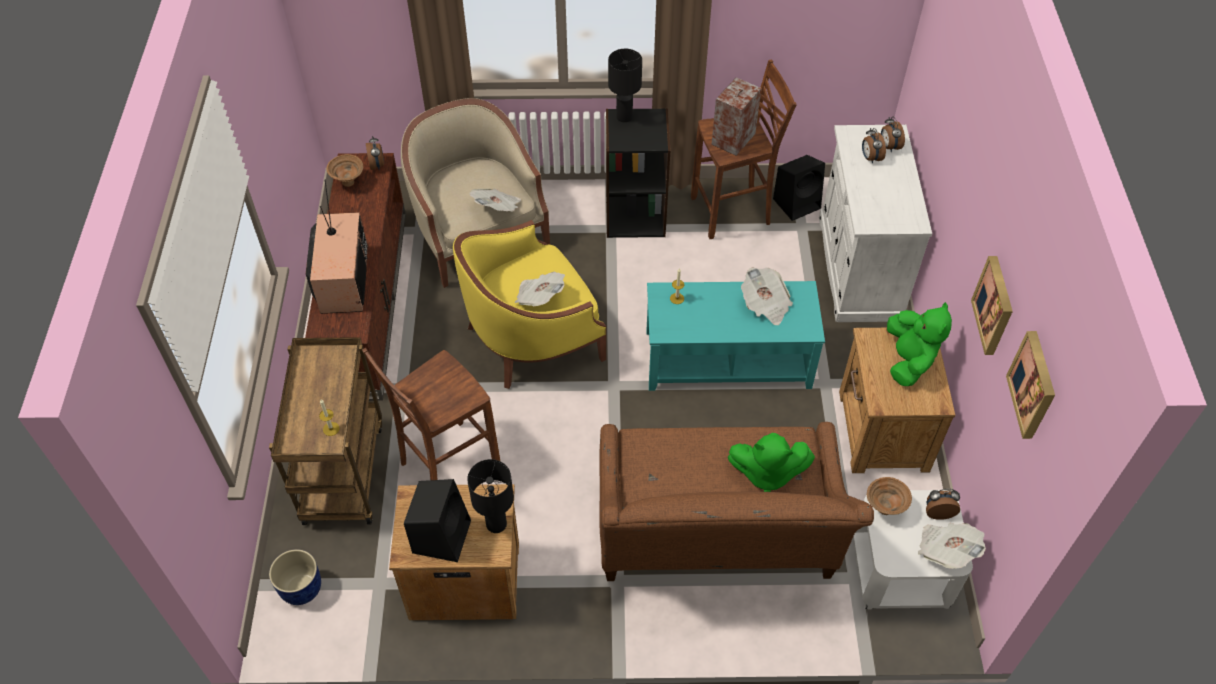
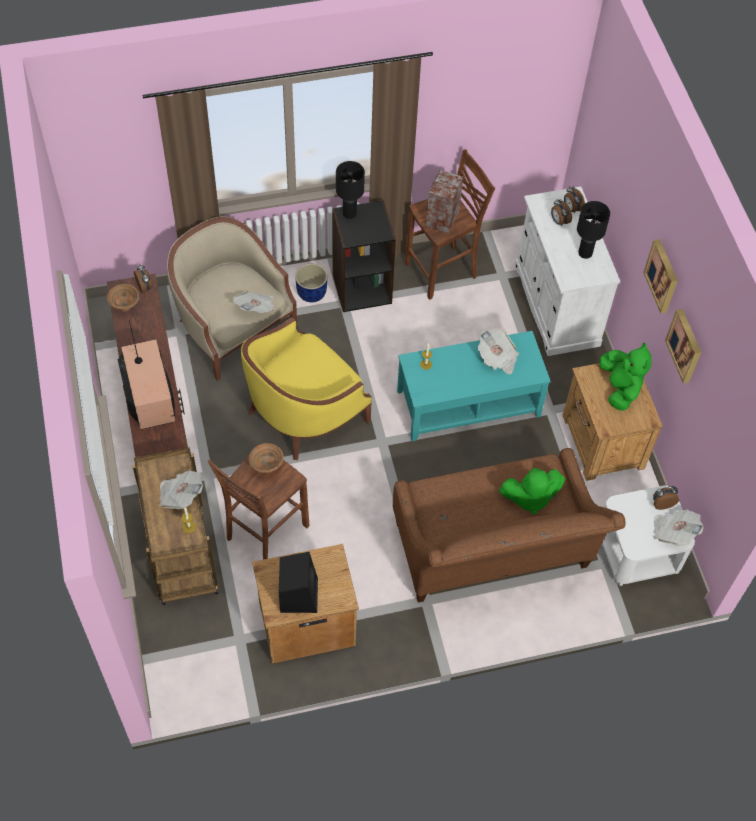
camera: 15 degrees left, 5 degrees up
(300, 588) = (177, 655): blue planter -> blue planter (311, 293)
(495, 524) = (338, 578): black table lamp -> black table lamp (585, 253)
(539, 297) = (314, 382): newspaper -> newspaper (180, 495)
(797, 203) = (494, 254): black speaker -> none
(883, 509) = (622, 509): brown bowl -> brown bowl (266, 468)
(1034, 385) = (726, 407): picture -> picture (663, 276)

